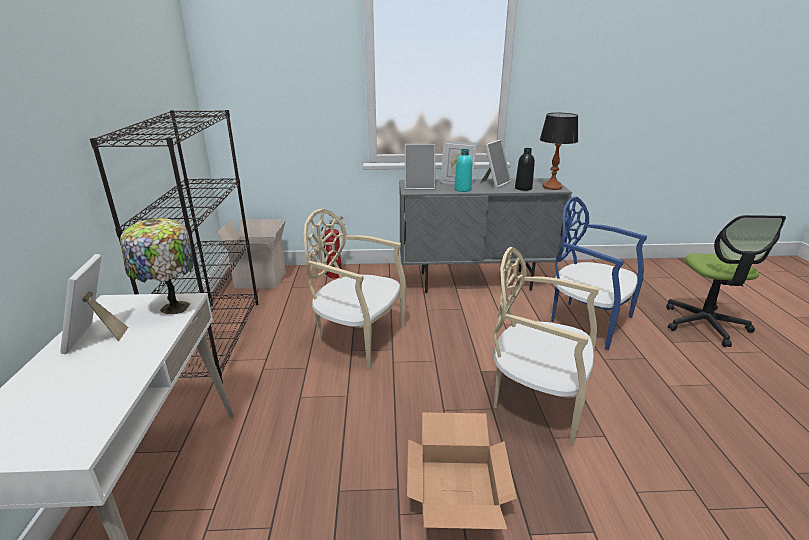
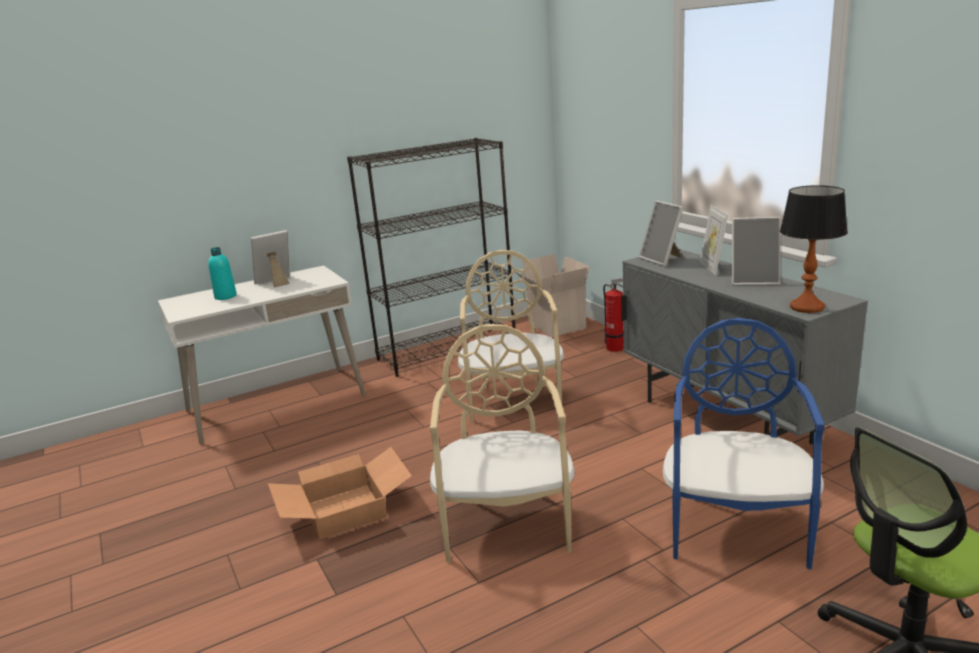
camera: 65 degrees right, 5 degrees down
(172, 308) = (320, 283): table lamp -> none
(462, 189) = (692, 275): turquoise bottle -> turquoise bottle (225, 296)
(523, 188) = (763, 296): black bottle -> none

